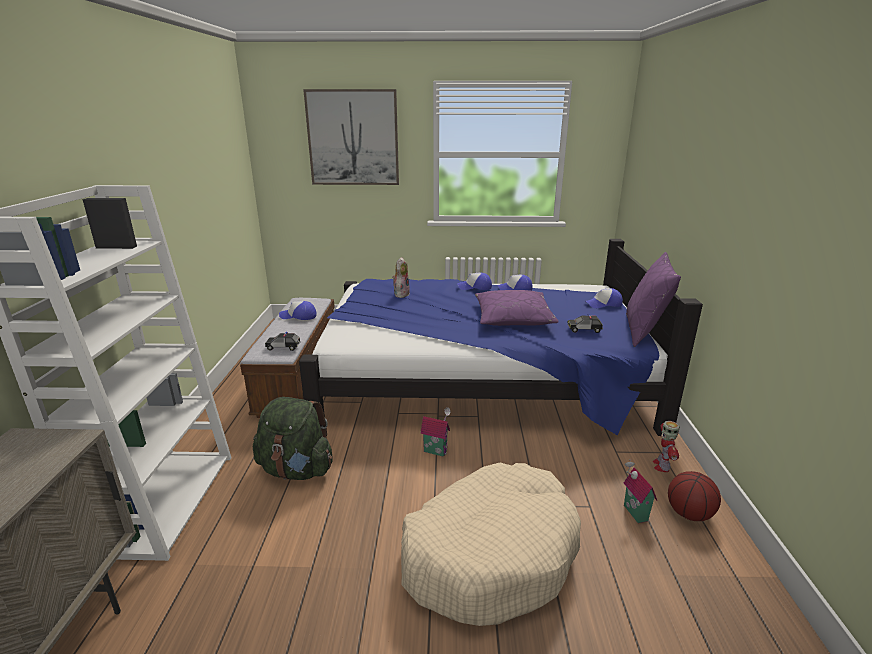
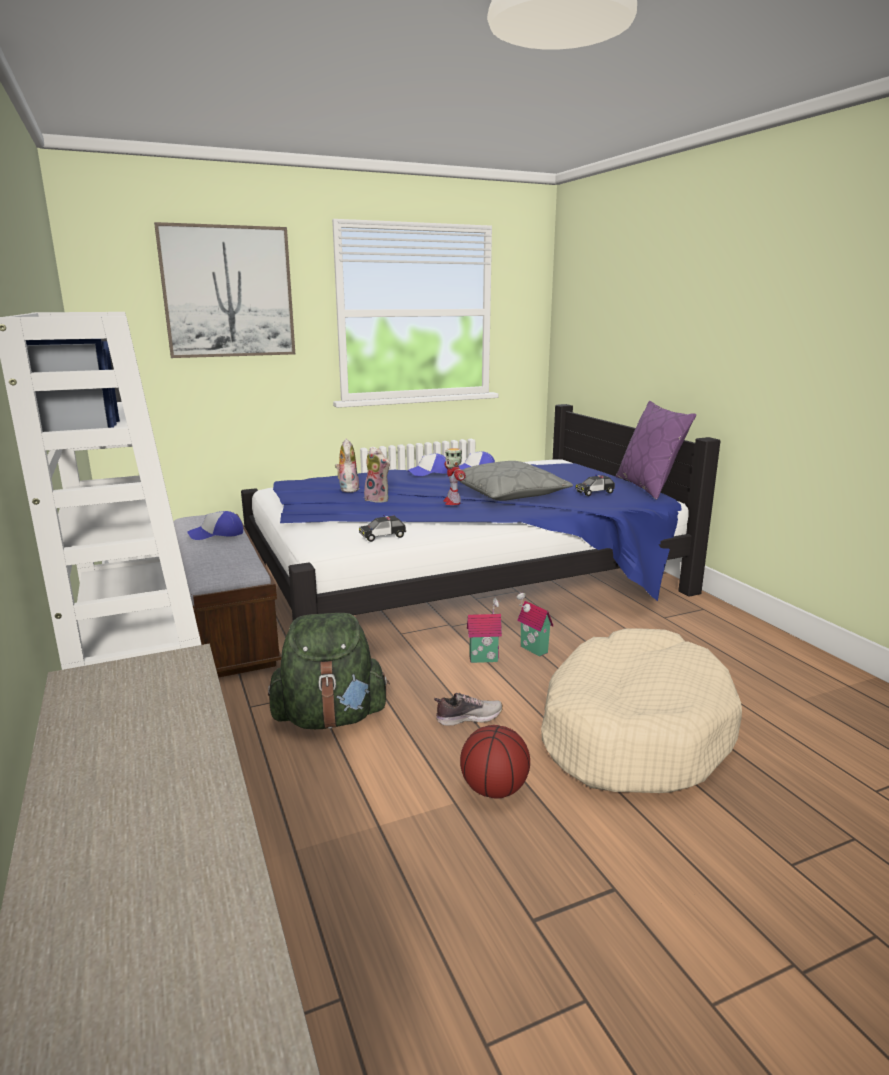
camera: 25 degrees left, 5 degrees down
(283, 347) = (241, 566): toy car -> toy car (383, 536)
(381, 499) = (468, 717): none -> shoe
(410, 309) = (378, 501): none -> plush toy
(513, 318) = (508, 493): purple pillow -> grey pillow
(603, 304) = (583, 472): cap -> none
(633, 513) = (727, 662): toy house -> toy house (532, 650)
(661, 465) = (714, 619): toy robot -> toy robot (452, 502)
(688, 514) = (771, 650): basketball -> basketball (493, 790)

